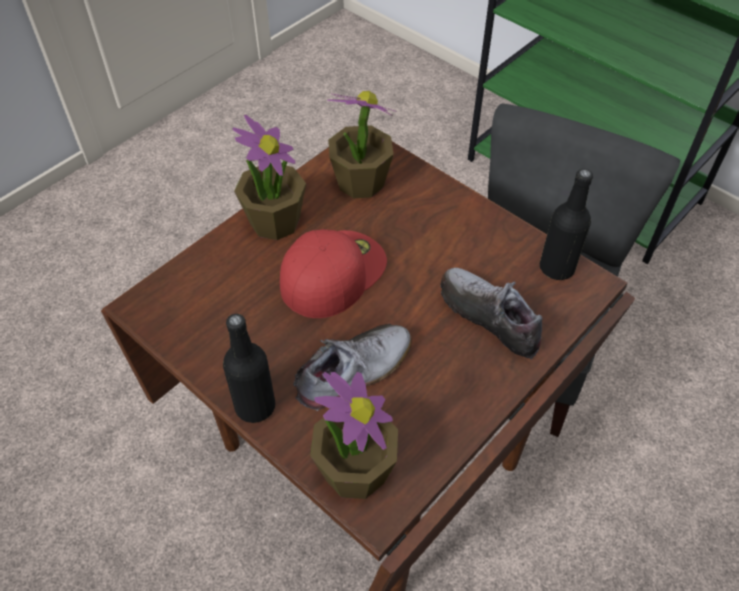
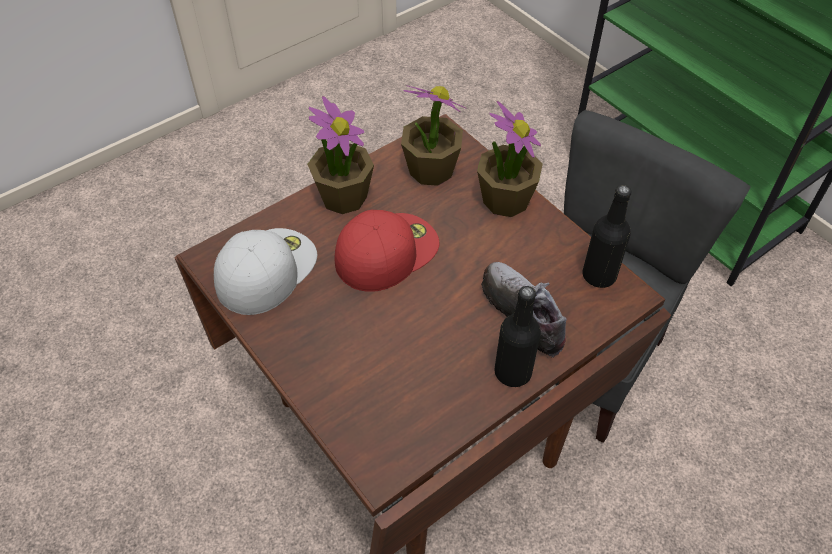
camera: 10 degrees right, 0 degrees up
(207, 309) = (266, 269): none -> white cap
(255, 406) = (291, 362): black bottle -> black bottle (513, 372)
(355, 470) = (367, 433): potted plant -> potted plant (505, 200)
(356, 371) = (388, 344): shoe -> none

